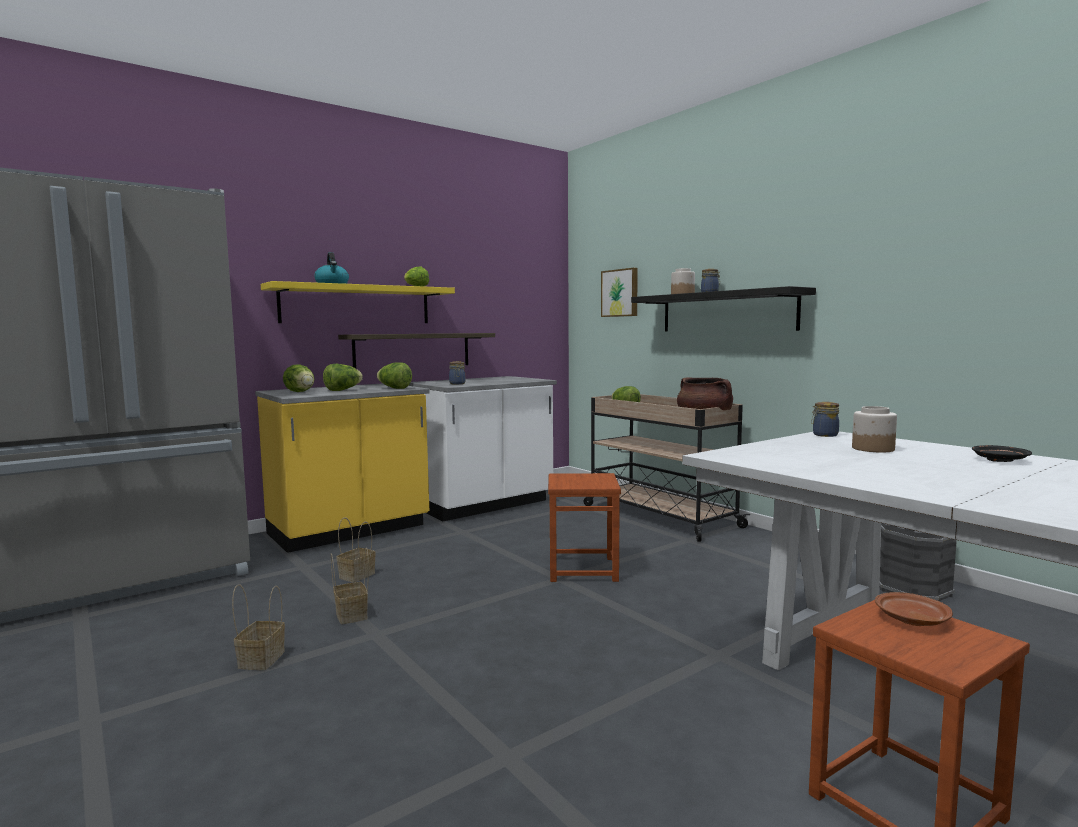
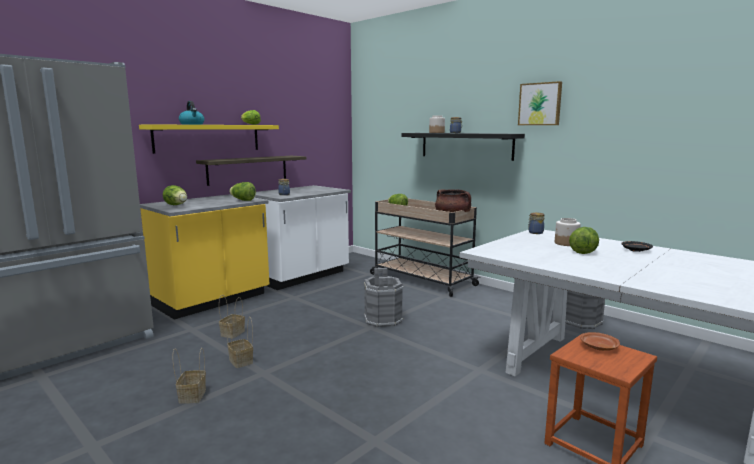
camera: 10 degrees left, 5 degrees up
(343, 390) = (206, 202): lettuce -> lettuce (583, 251)
(583, 569) = (383, 319): brown stool -> grey bucket
(620, 293) = (391, 127): picture -> picture (540, 104)

